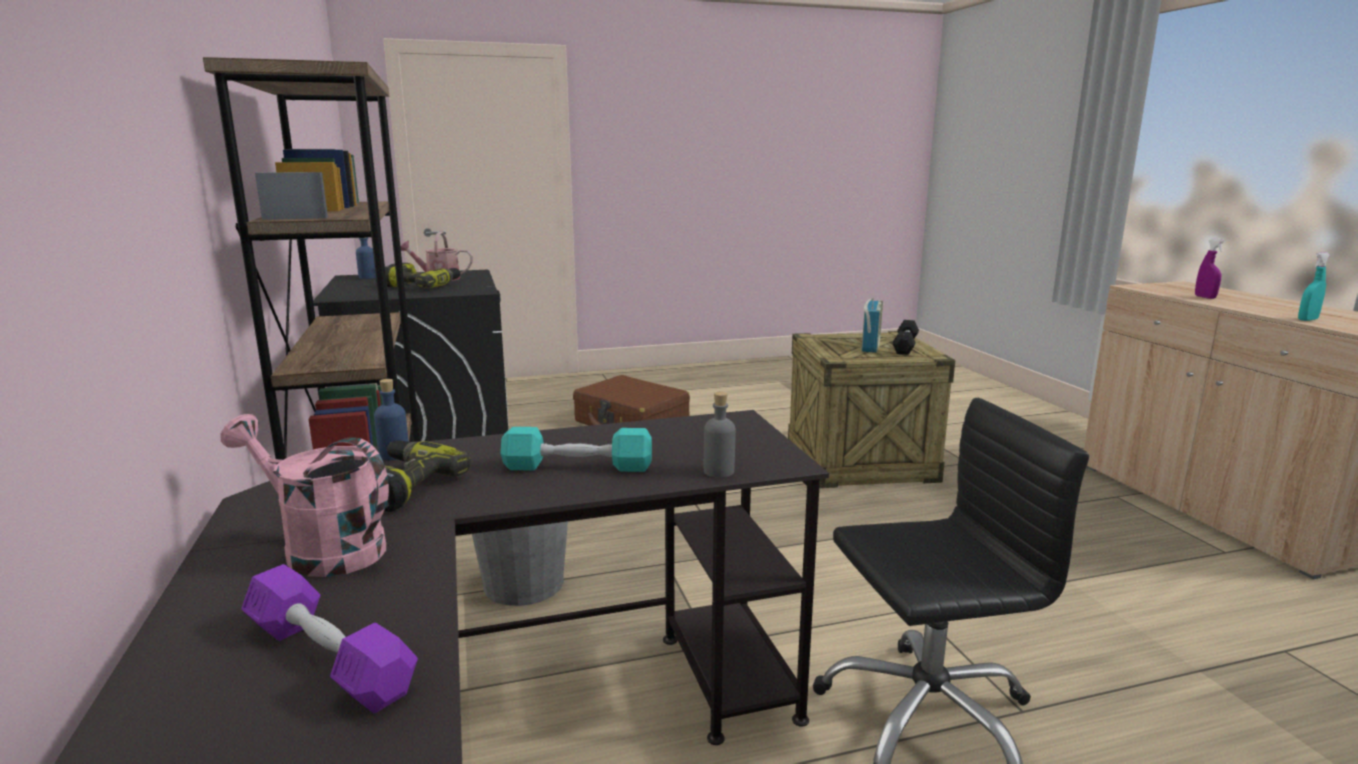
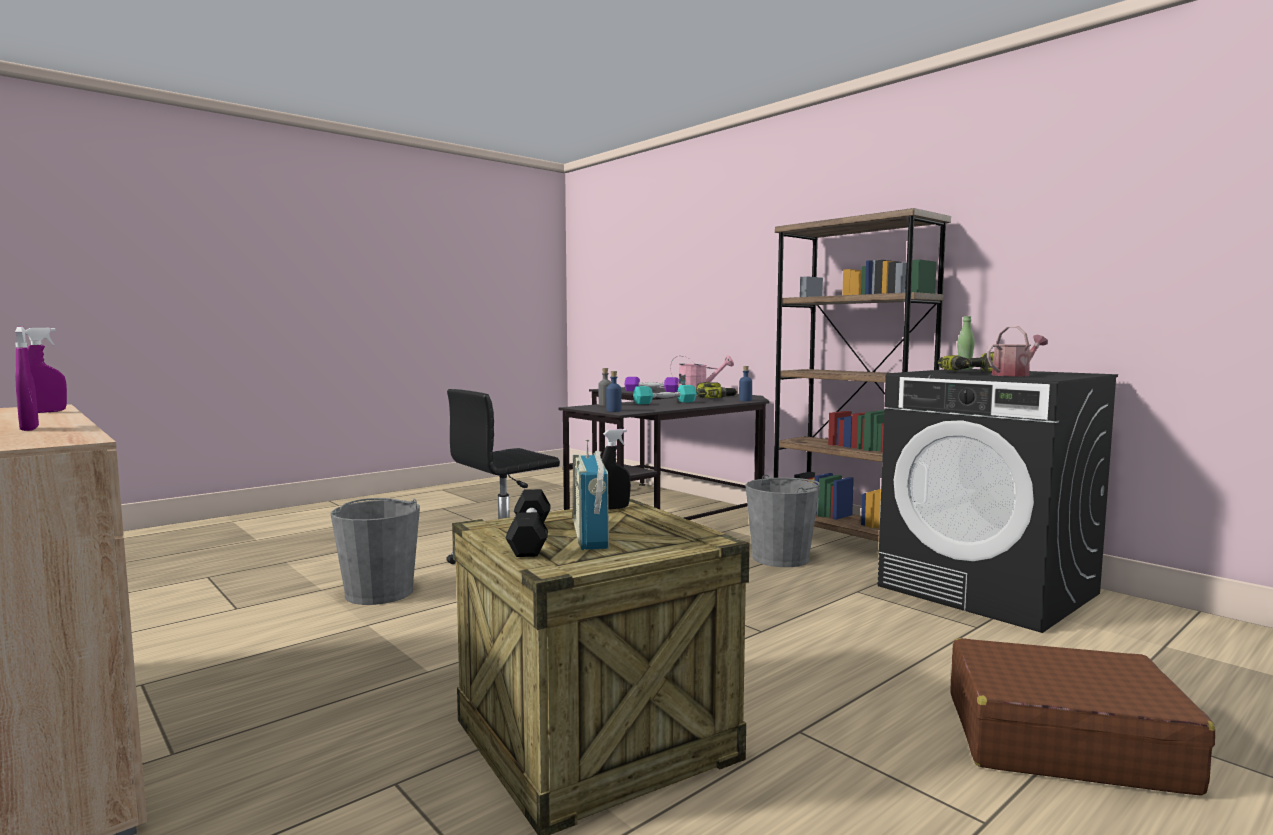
camera: 155 degrees right, 10 degrees down
(349, 296) = (964, 369): none -> green bottle
(367, 277) = (1073, 373): blue bottle -> blue bottle (613, 411)
(845, 357) = (614, 508): none -> black spray bottle
(1097, 640) = (379, 592): none -> grey bucket
(1307, 320) = (45, 412): turquoise spray bottle -> purple spray bottle

